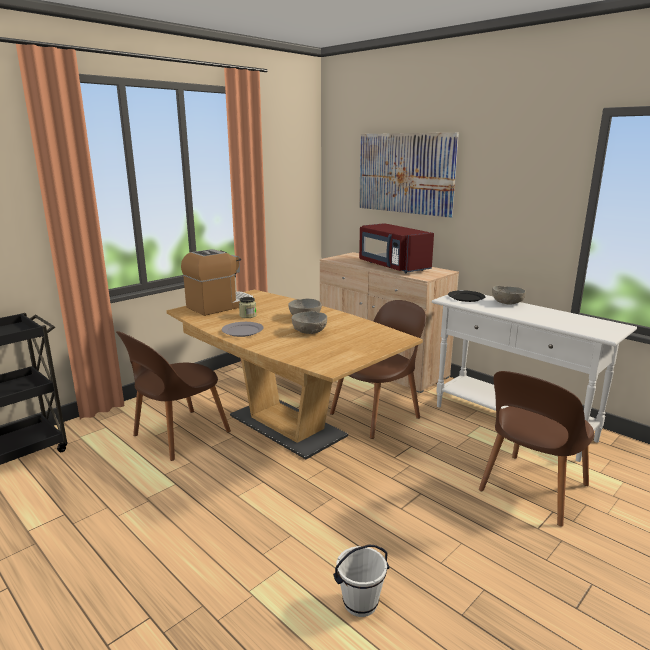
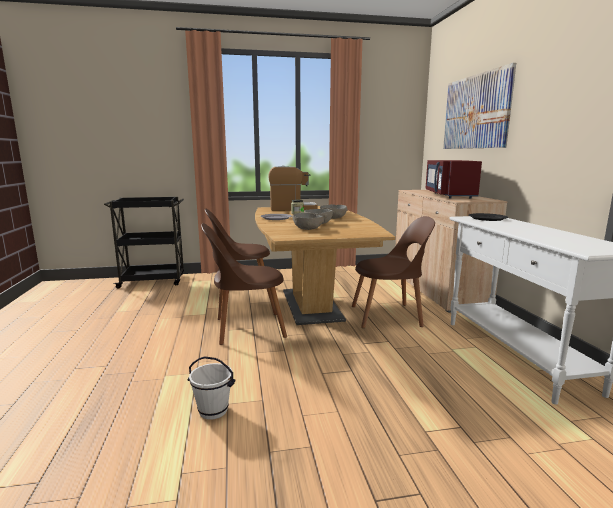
camera: 35 degrees right, 5 degrees down
(507, 302) = (524, 224): grey bowl -> grey bowl (308, 228)
(531, 490) = (461, 404): brown chair -> brown chair (246, 328)

